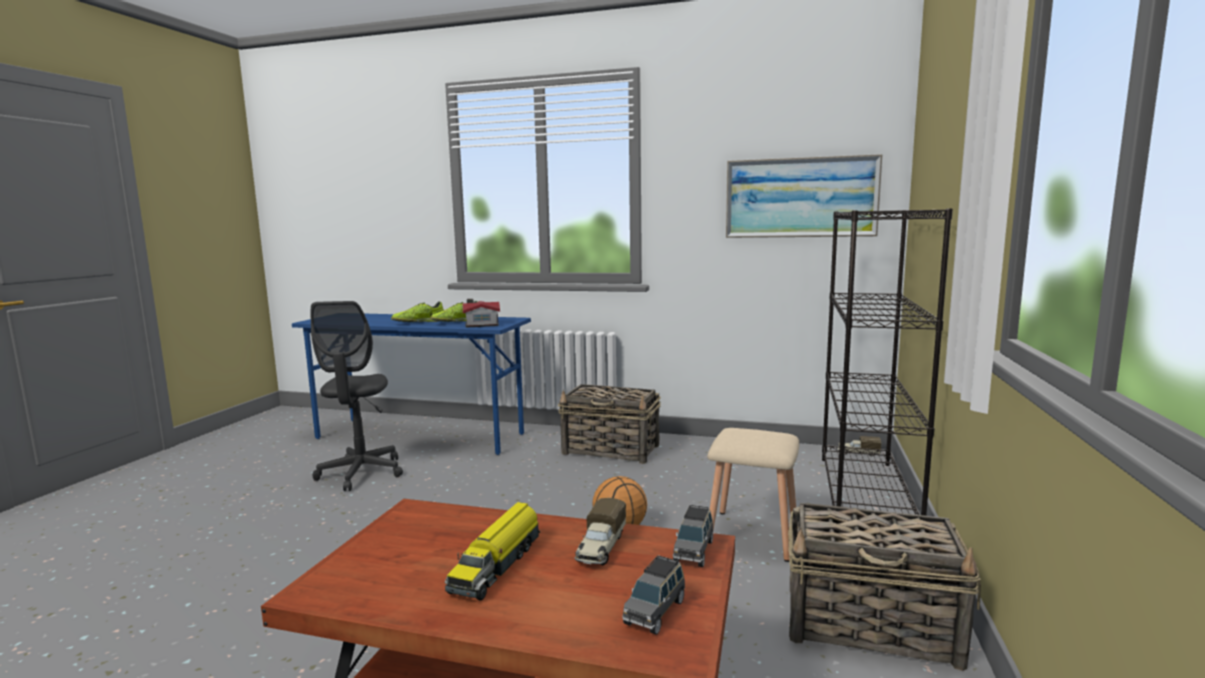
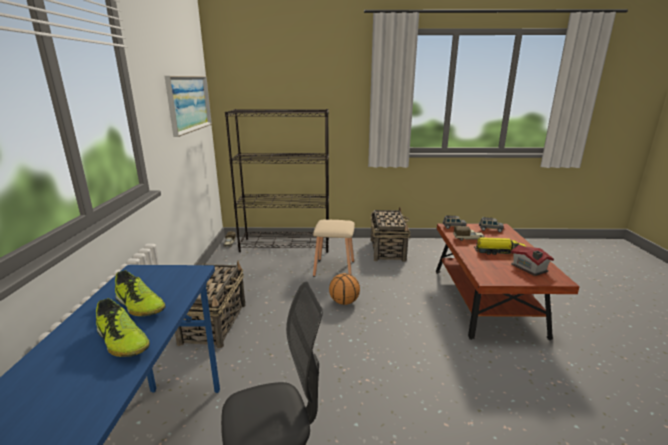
camera: 105 degrees left, 10 degrees up
(481, 324) = (173, 283): toy house -> toy house (529, 268)

